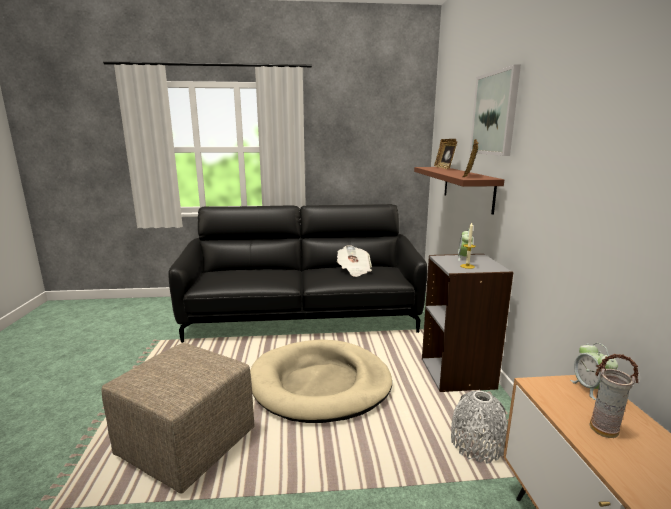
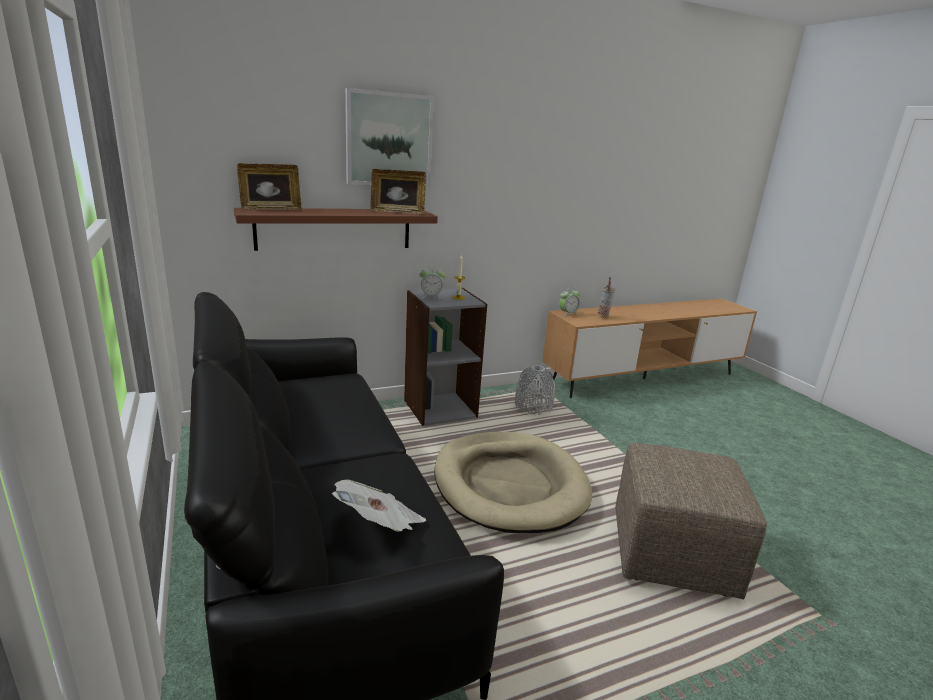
camera: 110 degrees left, 5 degrees up
(354, 270) = (322, 403): newspaper -> newspaper (380, 525)

